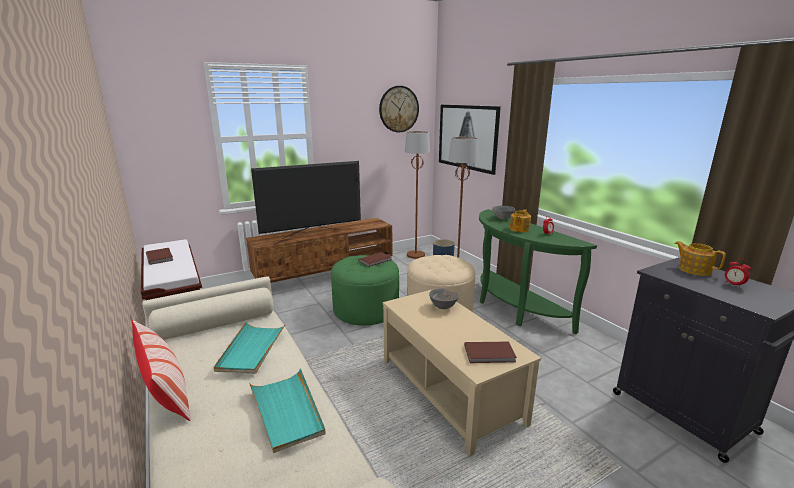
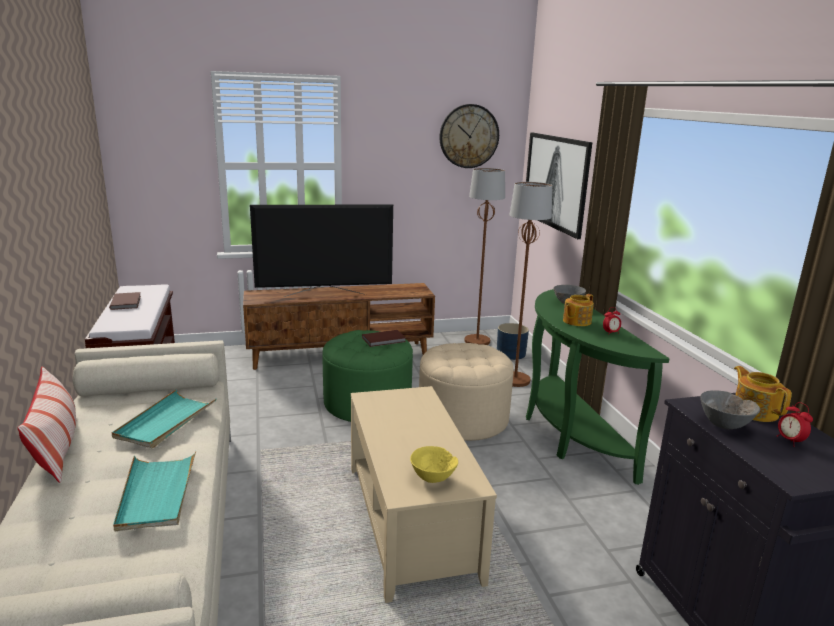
camera: 15 degrees right, 0 degrees up
(443, 307) = (421, 411): grey bowl -> grey bowl (724, 425)
(490, 354) = (433, 478): brown book -> yellow bowl

